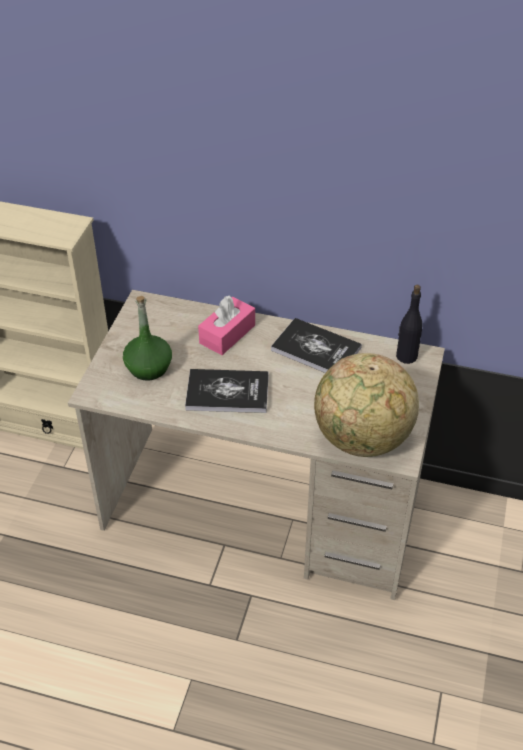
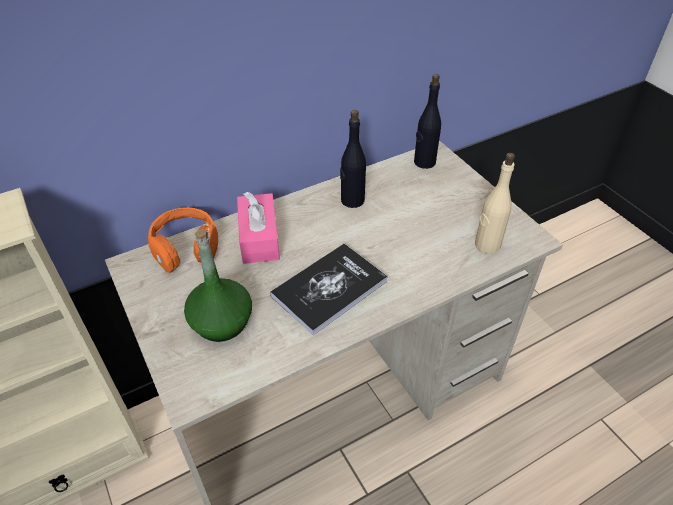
camera: 45 degrees left, 0 degrees up
(180, 311) = (186, 247): none -> orange headphones
(316, 349) = (352, 200): book -> black bottle
(362, 439) = (487, 245): globe -> beige bottle

